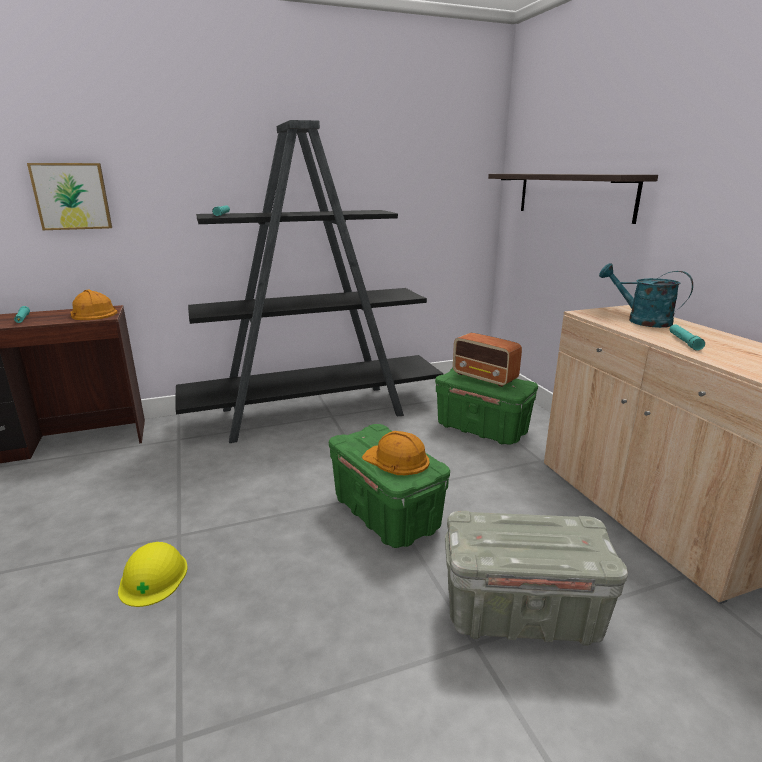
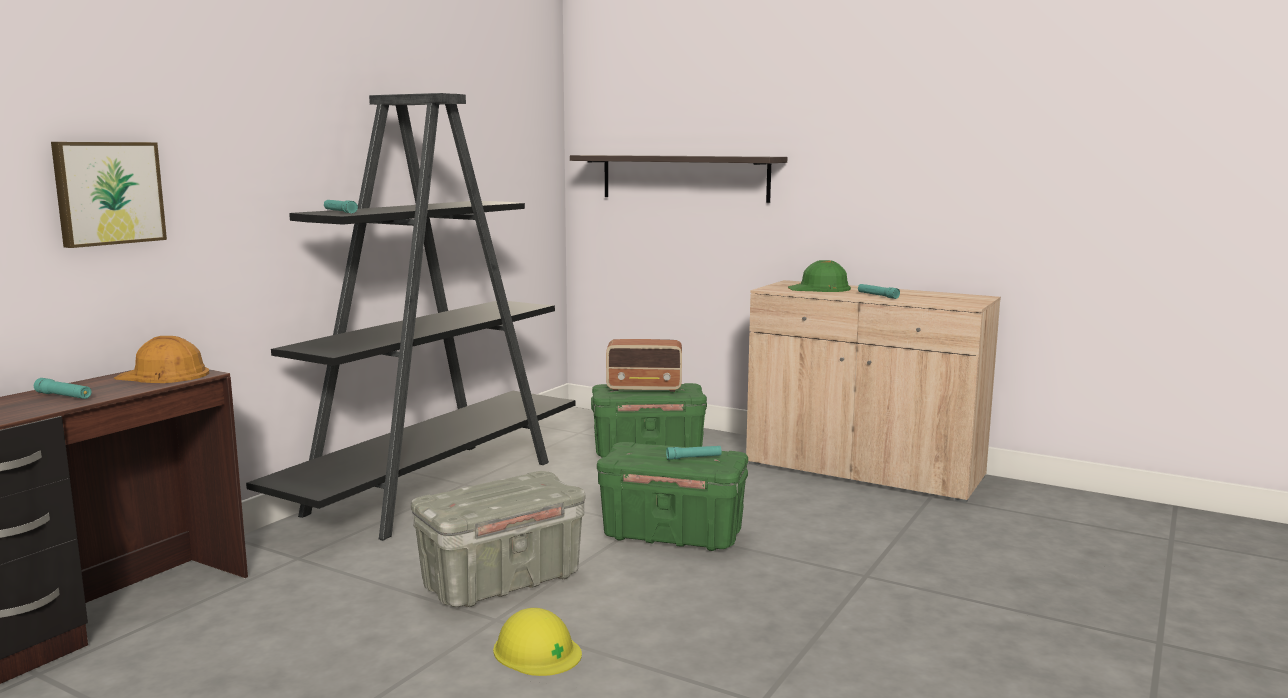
camera: 40 degrees left, 10 degrees down
(396, 459) = (694, 457): orange hard hat -> turquoise flashlight
(523, 612) = (869, 549): grey storage box -> grey storage box (502, 581)
(641, 321) = (820, 288): turquoise watering can -> green hard hat

